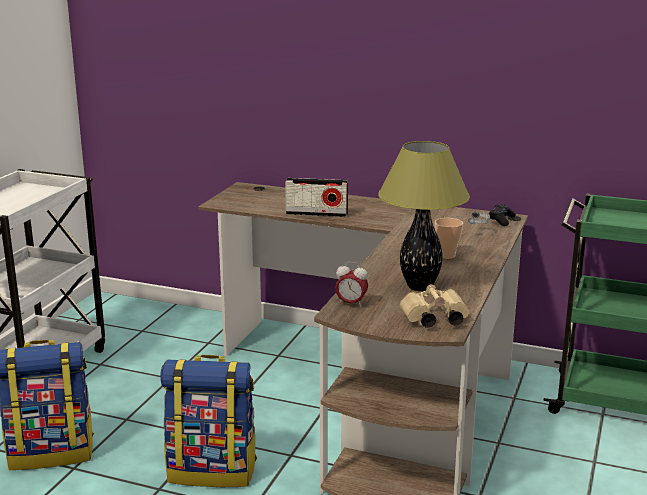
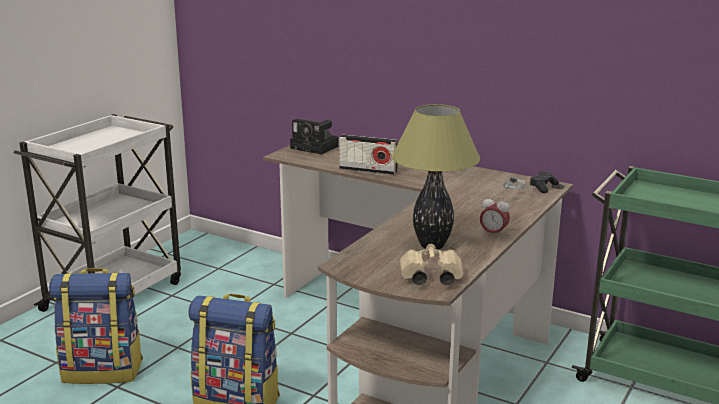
camera: 10 degrees right, 0 degrees up
(251, 193) = (316, 147): none -> camera
(351, 304) = (359, 257): alarm clock -> alarm clock (493, 233)
(447, 256) = (473, 218): cup -> none

